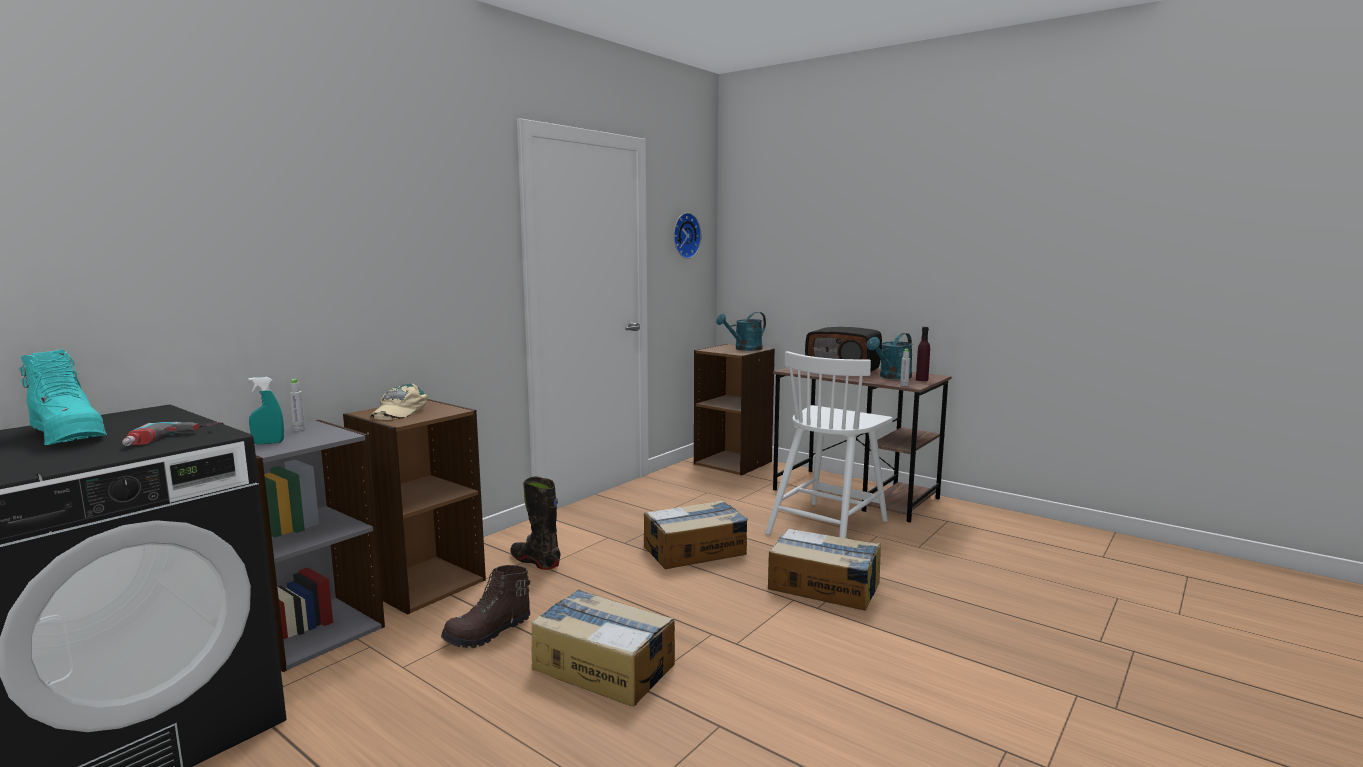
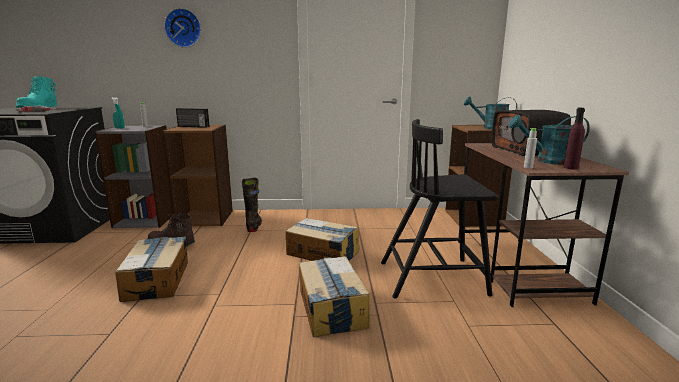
camera: 50 degrees right, 5 degrees up
(399, 411) = (193, 126): beige cap -> radio
(684, 235) = (459, 34): wall clock -> wall clock (183, 28)
(828, 526) = (434, 278): white chair -> black chair

